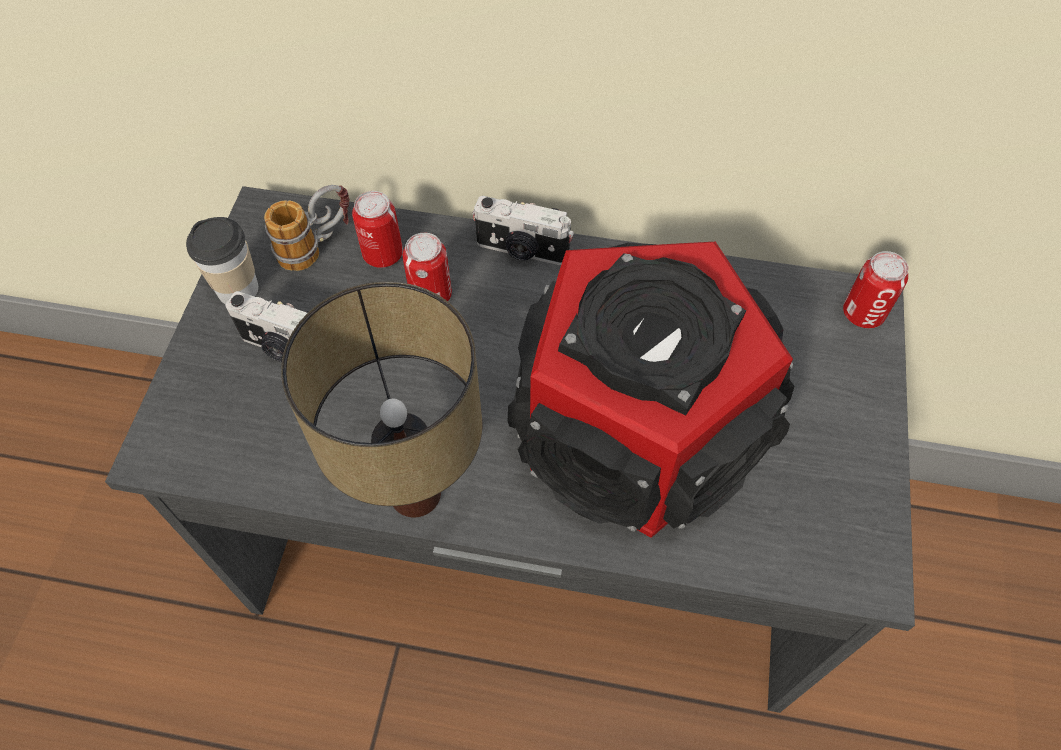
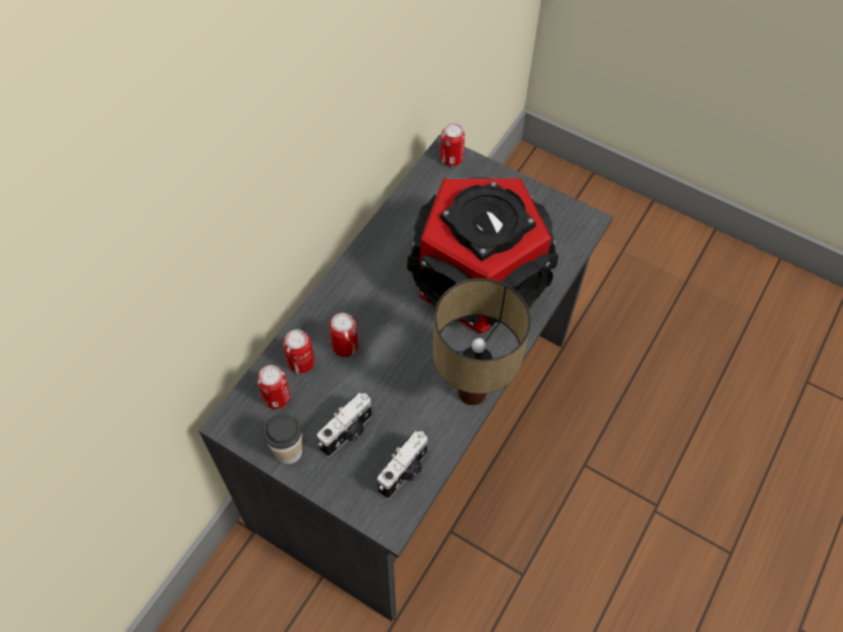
camera: 70 degrees left, 0 degrees up
(317, 247) = (276, 397): mug -> can
(522, 251) = (336, 291): camera -> camera (405, 473)

